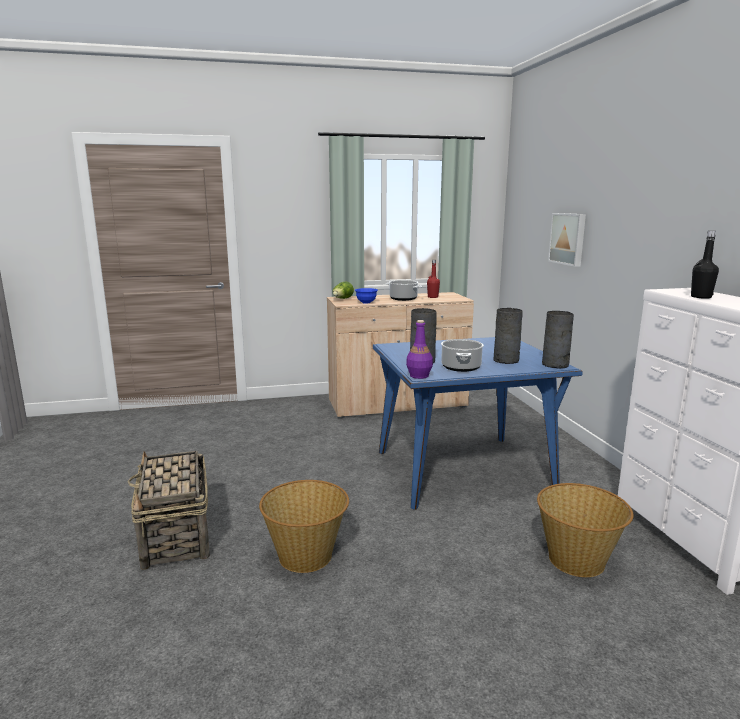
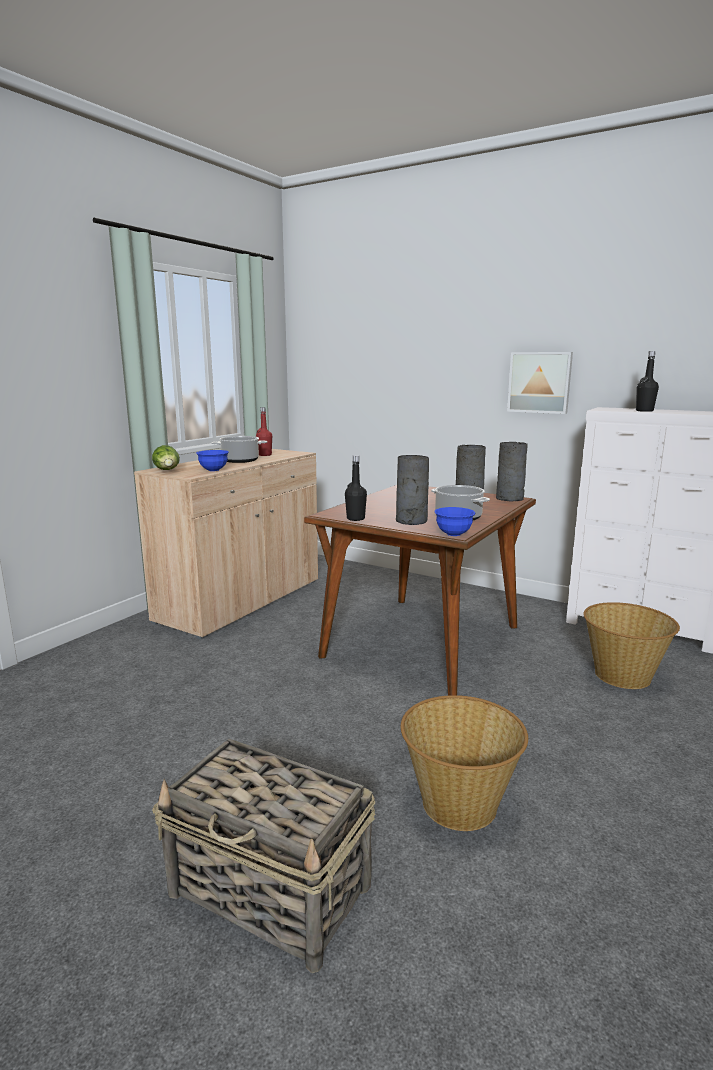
camera: 45 degrees left, 0 degrees up
(394, 352) = (355, 519): none -> black bottle
(418, 376) = (453, 534): purple bottle -> blue bowl
(462, 470) = (422, 641): blue dining table -> brown dining table
(568, 239) = (411, 374): picture -> picture (539, 382)

